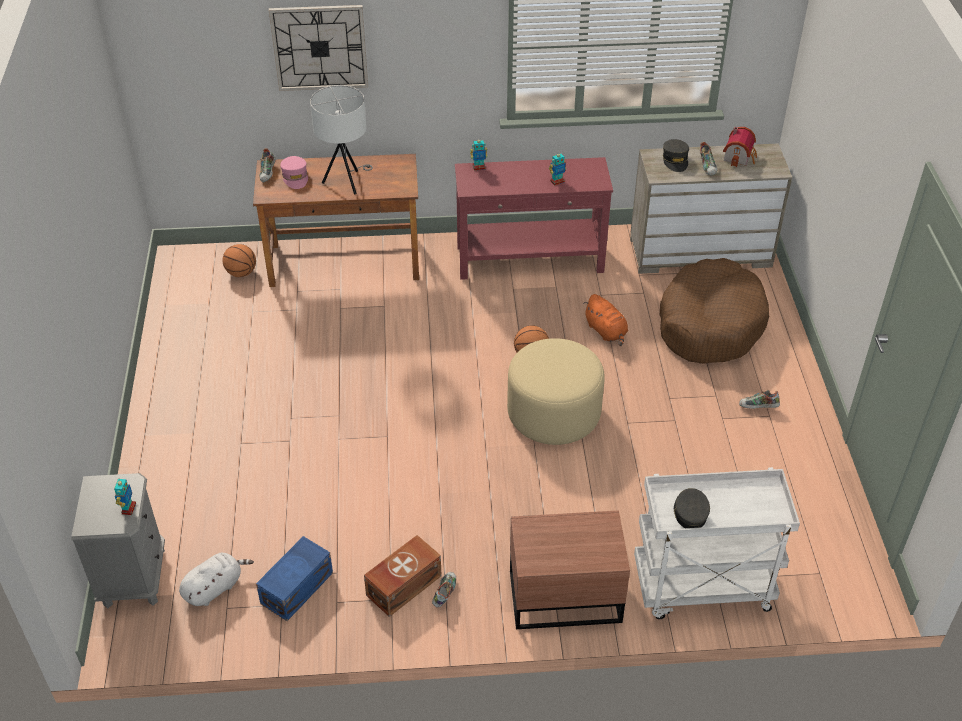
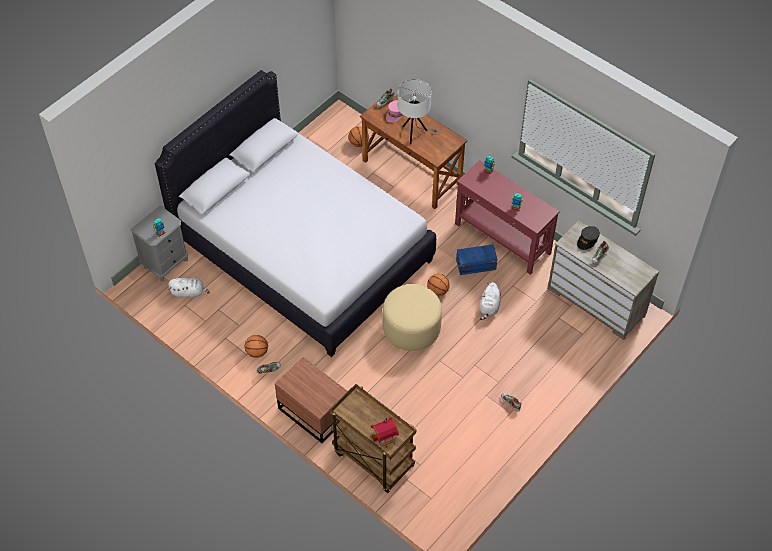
camera: 45 degrees right, 10 degrees up
(298, 588) = (218, 319): blue storage box -> blue storage box (476, 265)
(313, 427) = (302, 250): none -> white bed
(319, 47) = (429, 56): wall clock -> none
(402, 585) = (257, 352): brown storage box -> basketball
(606, 331) = (489, 307): orange plush toy -> white plush toy
(690, 513) = (356, 414): grey cap -> none
(701, 588) = (372, 459): white cart -> brown cart
(710, 324) = (546, 344): brown dog bed -> none
(739, 156) = (625, 263): toy house -> toy house (386, 436)

